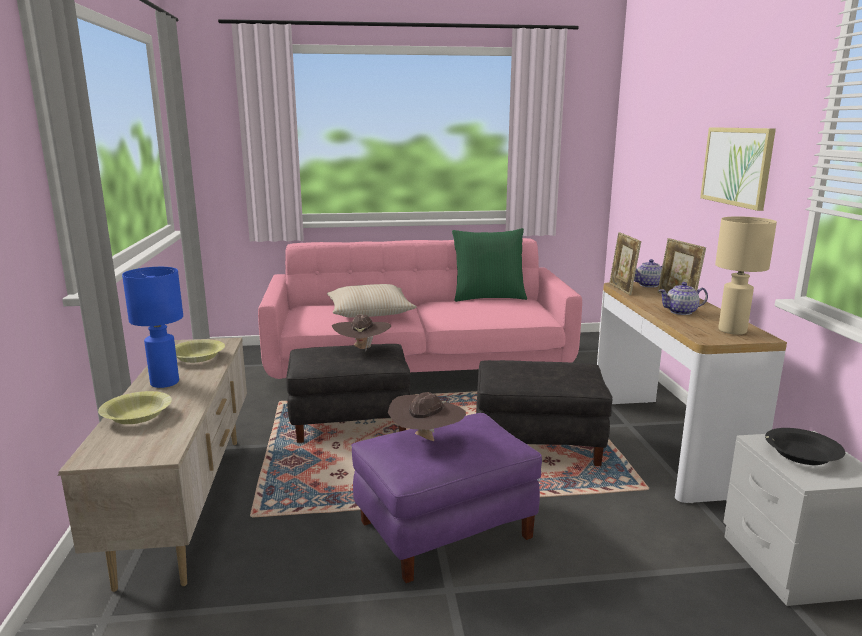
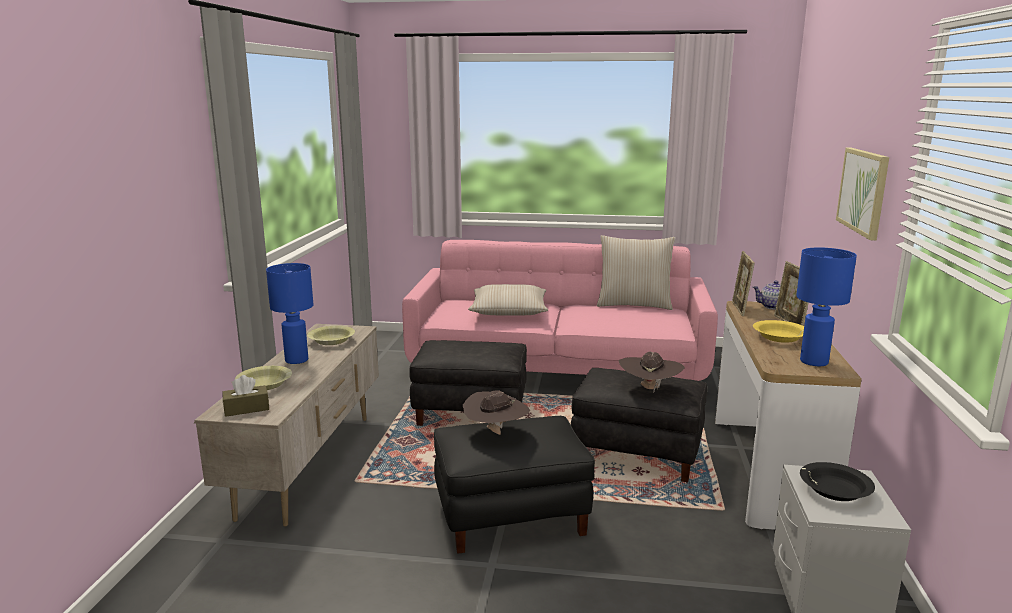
camera: 15 degrees right, 0 degrees up
(126, 448) = (246, 409): none -> brown tissue box
(362, 349) = (485, 345): brown hat -> brown hat (649, 389)
(445, 528) = (511, 515): purple ottoman -> black ottoman
(488, 297) = (634, 305): green pillow -> beige pillow
(681, 312) = (779, 338): teapot -> yellow bowl
(732, 331) = (813, 362): beige table lamp -> blue table lamp

